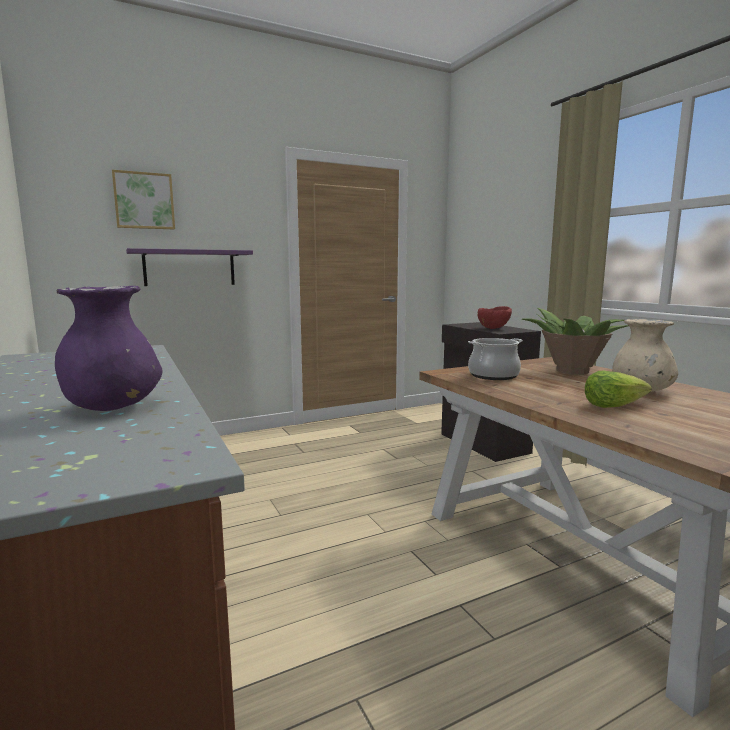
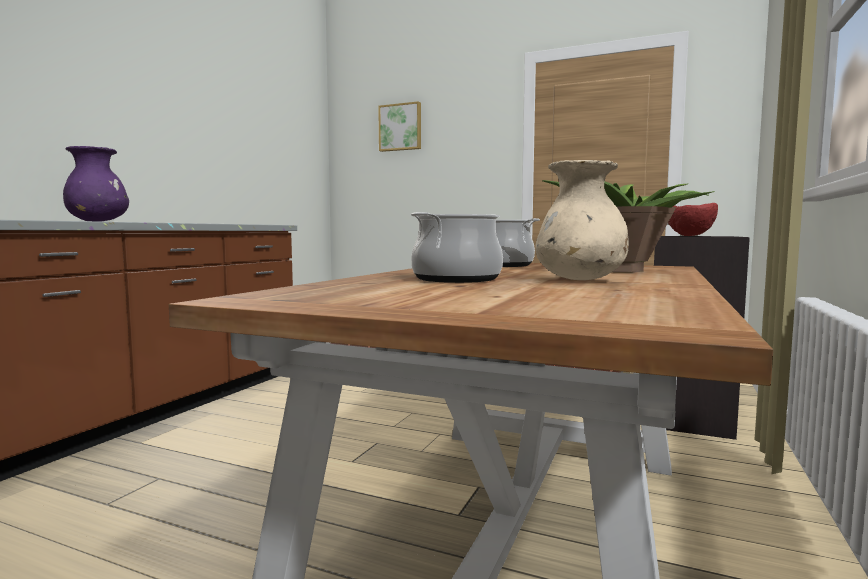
camera: 50 degrees right, 5 degrees down
(189, 268) = (430, 182): purple shelf -> none
(612, 405) = (456, 279): lettuce -> cooking pot

